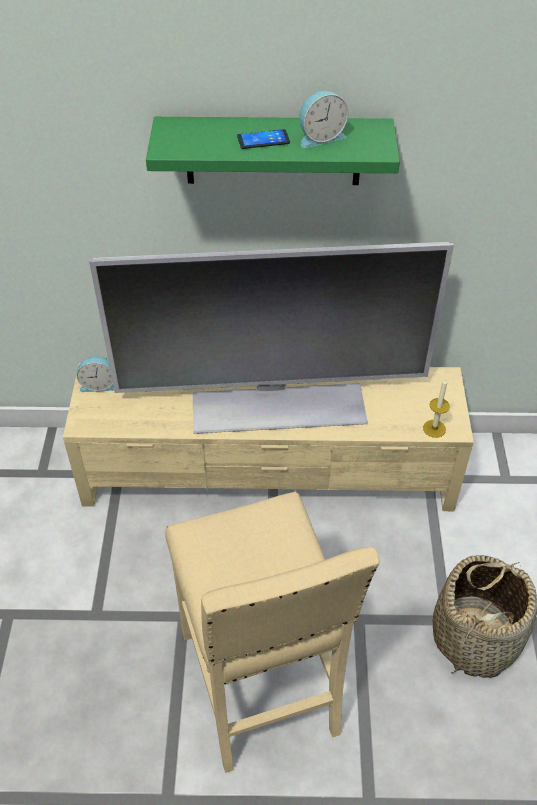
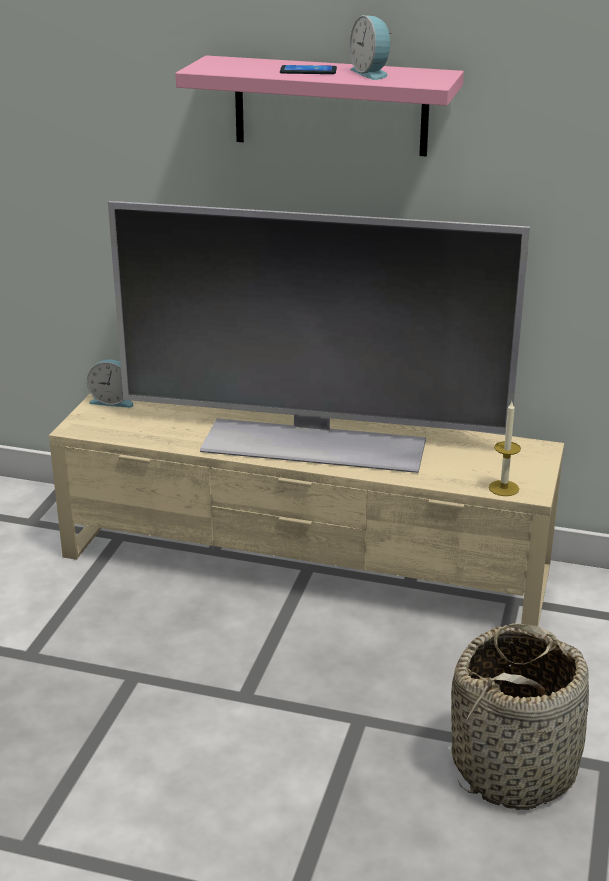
camera: 15 degrees right, 20 degrees down
(260, 686) = (199, 760): beige stool -> none
(273, 151) = (330, 106): green shelf -> pink shelf
(320, 137) = (372, 73): alarm clock -> alarm clock turned 75 degrees clockwise

